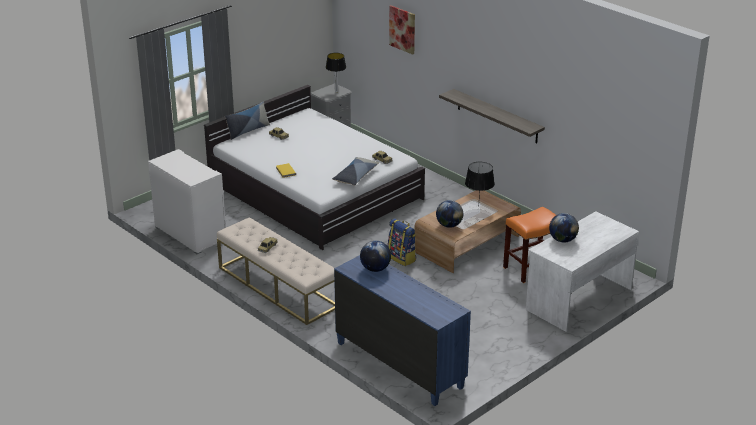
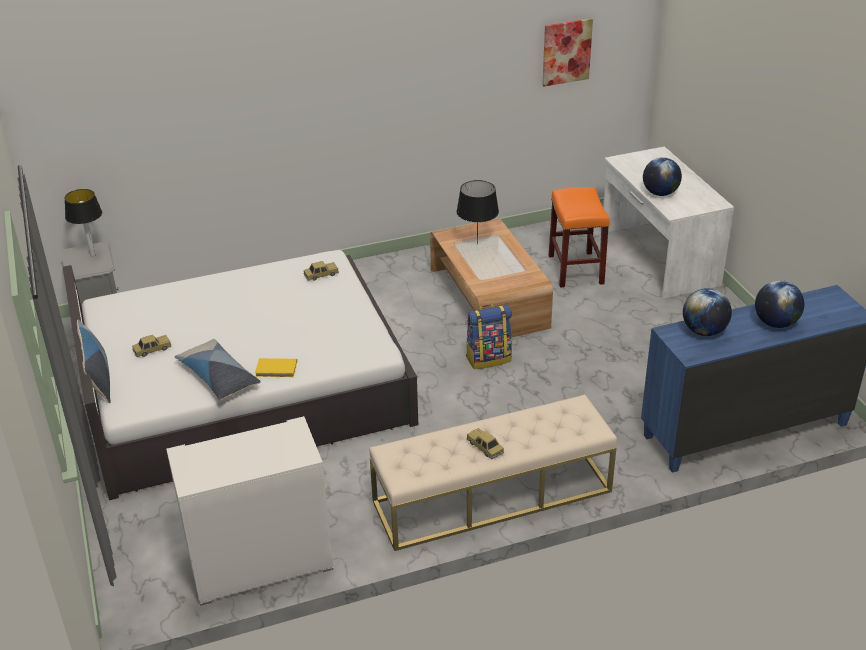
camera: 65 degrees left, 5 degrees up
(355, 176) = (348, 308): pillow -> pillow (218, 377)
(402, 29) = (187, 91): picture -> picture (566, 52)
(449, 225) = (509, 277): globe -> globe (775, 323)
(497, 116) = (393, 132): shelf -> none

